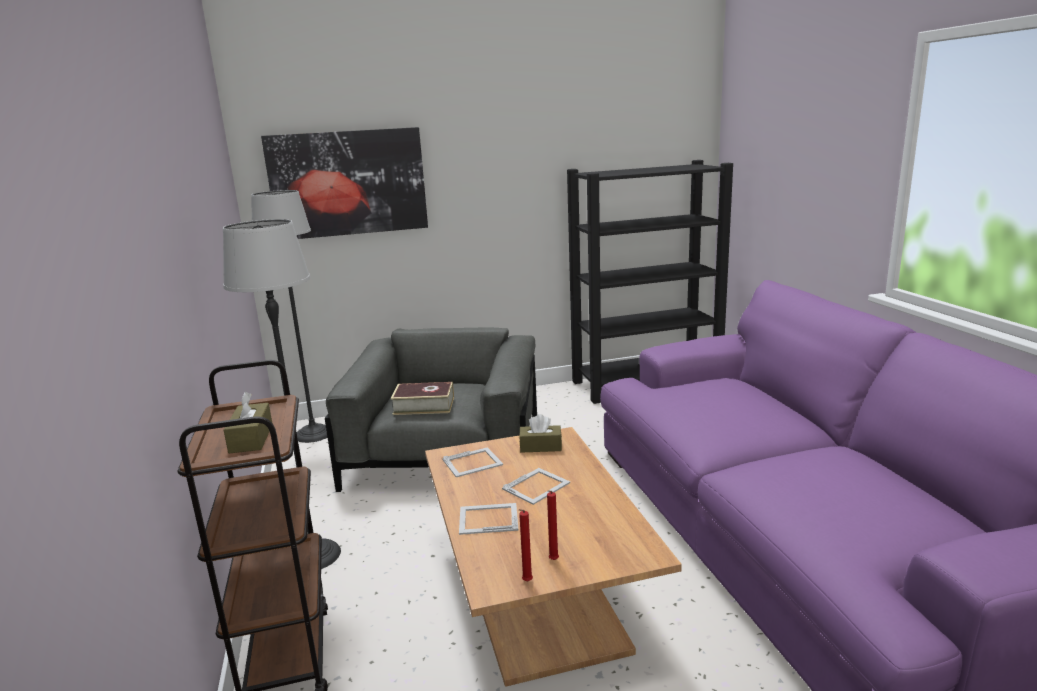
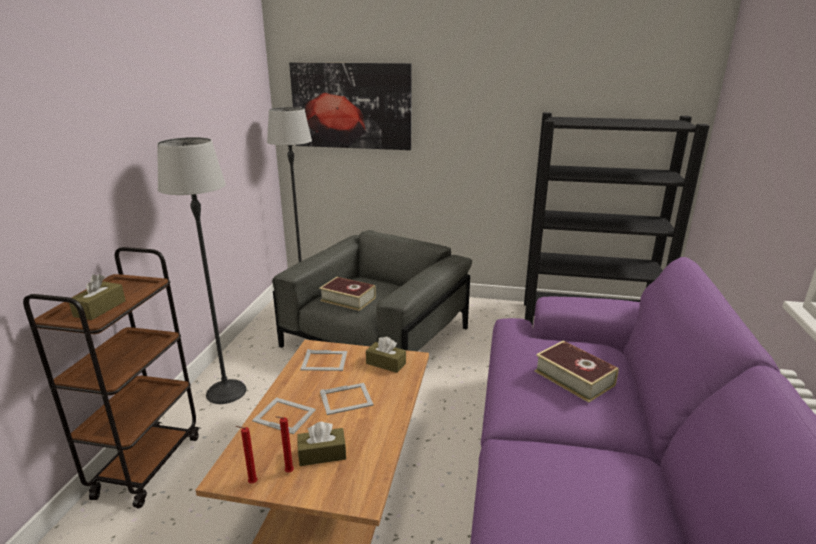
camera: 25 degrees right, 5 degrees up
(568, 535) = (322, 454): none -> brown tissue box
(734, 405) = (574, 378): none -> book

